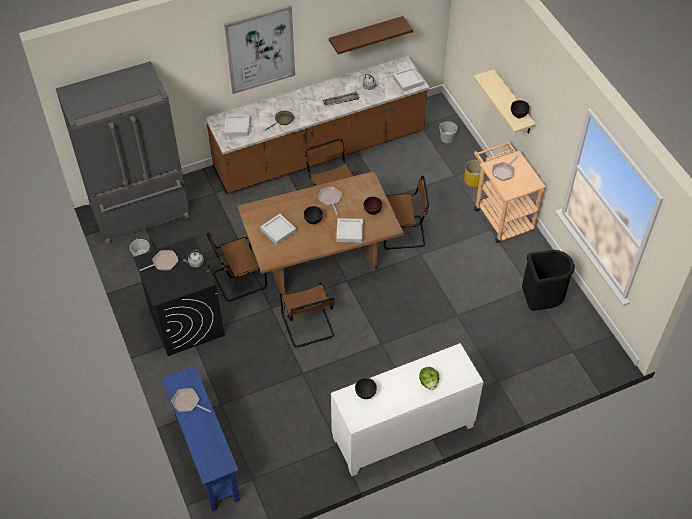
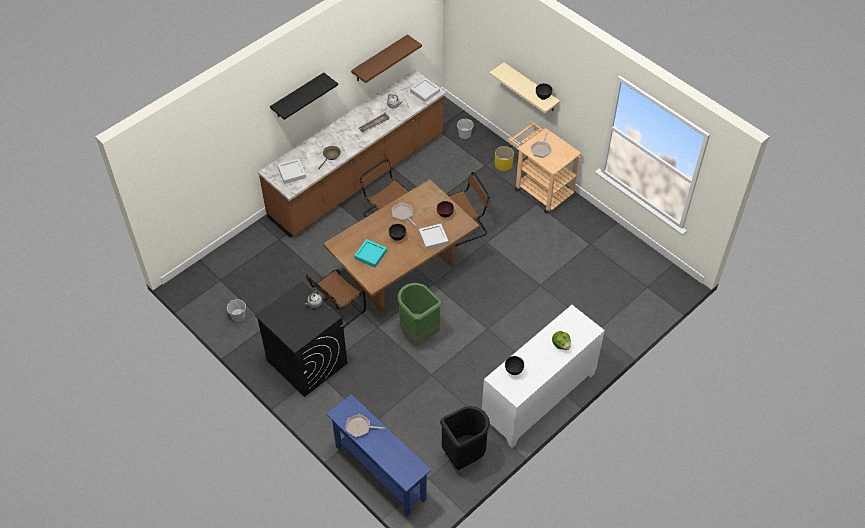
camera: 20 degrees left, 0 degrees up
(141, 213) = (219, 276): grey fridge -> none
(163, 263) = (285, 312): frying pan -> none
(260, 49) = (298, 96): picture -> black shelf
(278, 231) = (370, 255): grey tray -> turquoise tray
(308, 327) = (418, 333): brown chair -> green trash can
(540, 301) = (604, 252): black trash can -> black trash can (464, 454)

